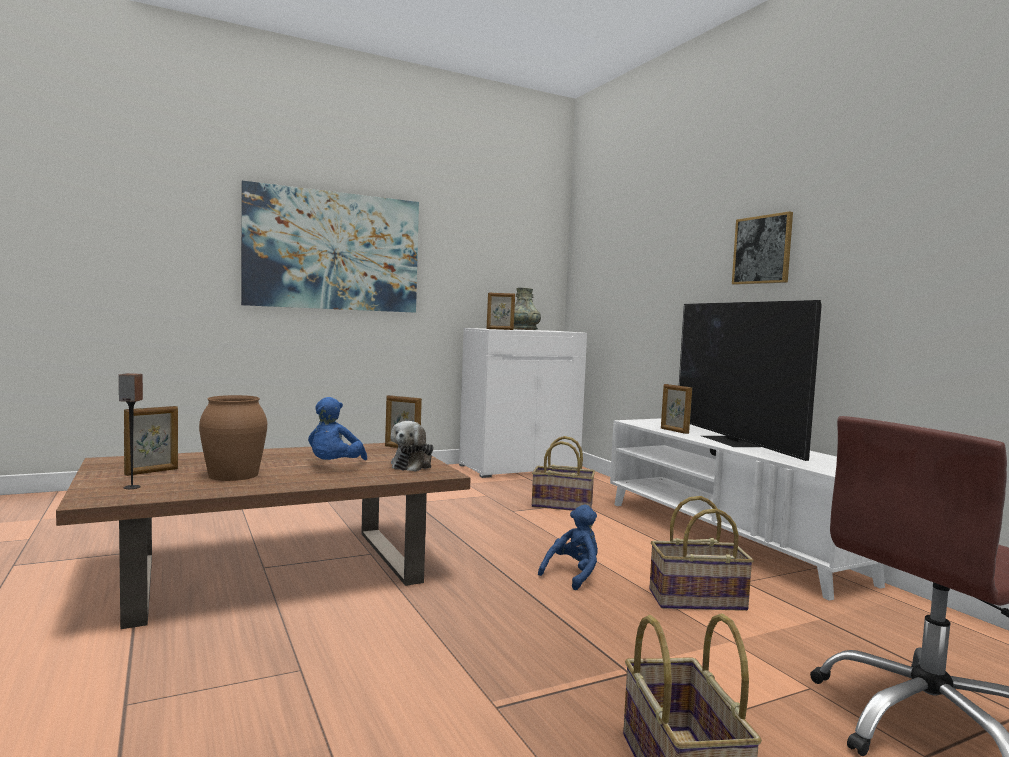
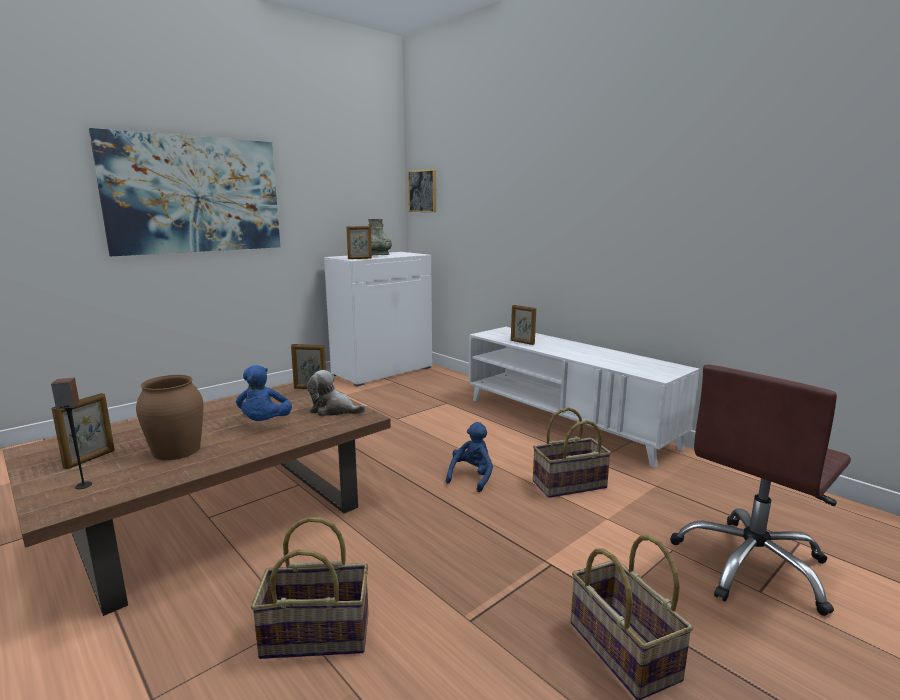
camera: 15 degrees left, 10 degrees up
(413, 465) = (333, 410): plush toy -> plush toy turned 105 degrees clockwise
(562, 505) = (433, 406): basket -> basket (317, 634)
(732, 441) = (570, 349): television -> none
(762, 250) = (586, 192): picture -> picture (423, 191)

